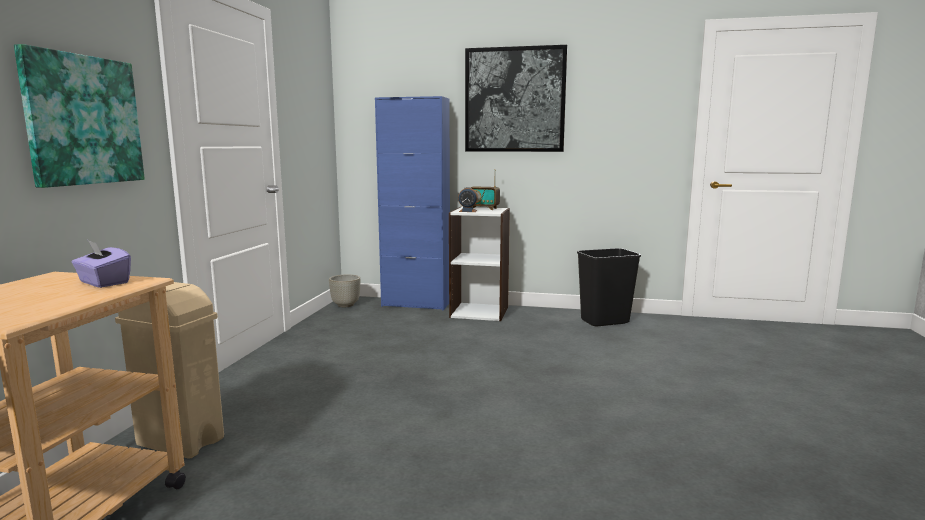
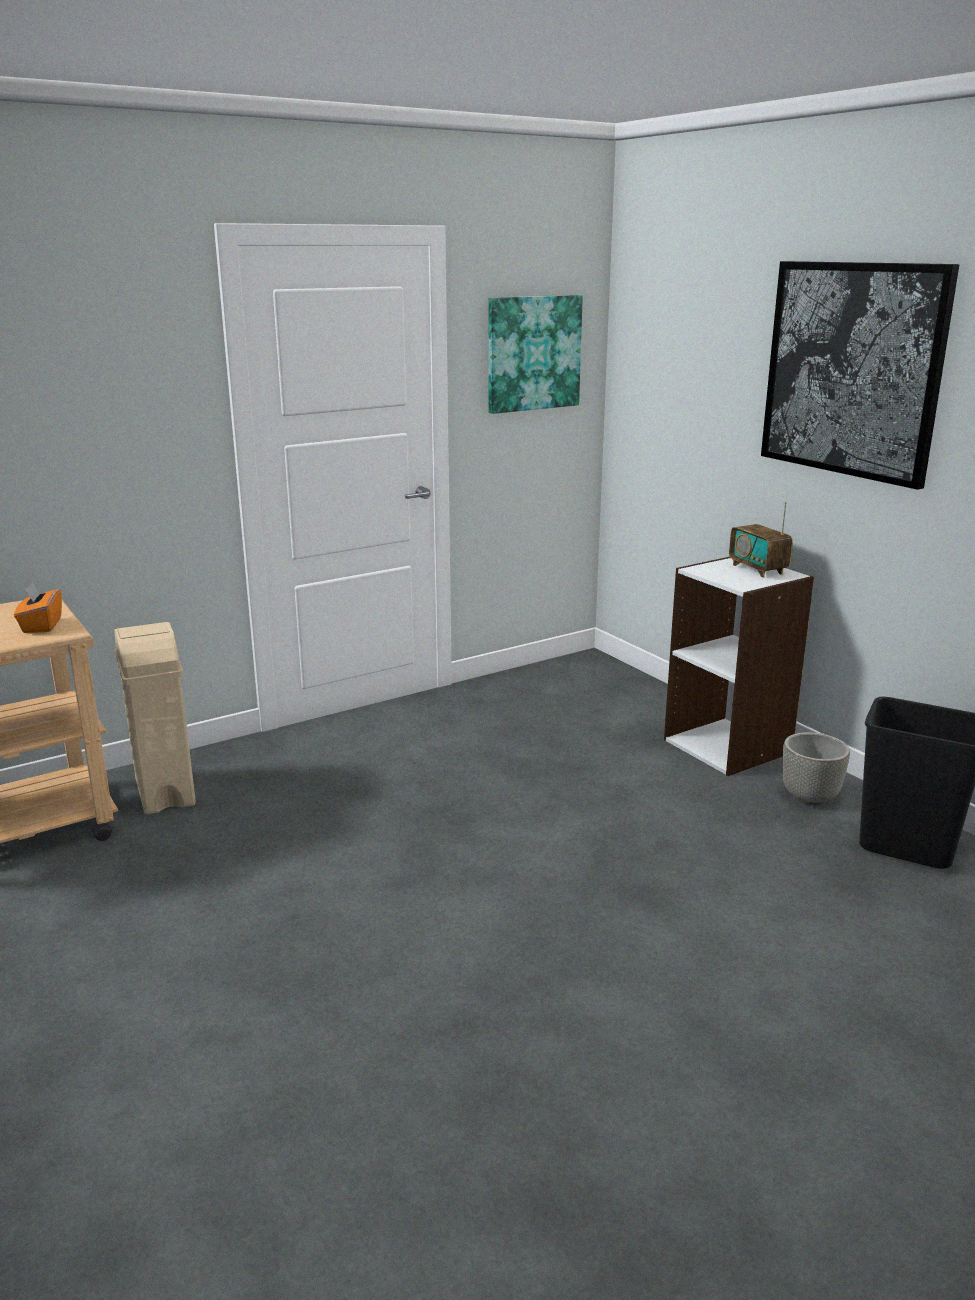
camera: 45 degrees right, 10 degrees up
(83, 120) = (106, 435): picture -> picture (533, 353)
(103, 283) = (41, 625): purple tissue box -> orange tissue box
(346, 305) = (568, 667): grey planter -> grey planter (810, 797)
(416, 304) = (661, 698): blue cabinet -> none
(467, 211) = (712, 571): alarm clock -> none

